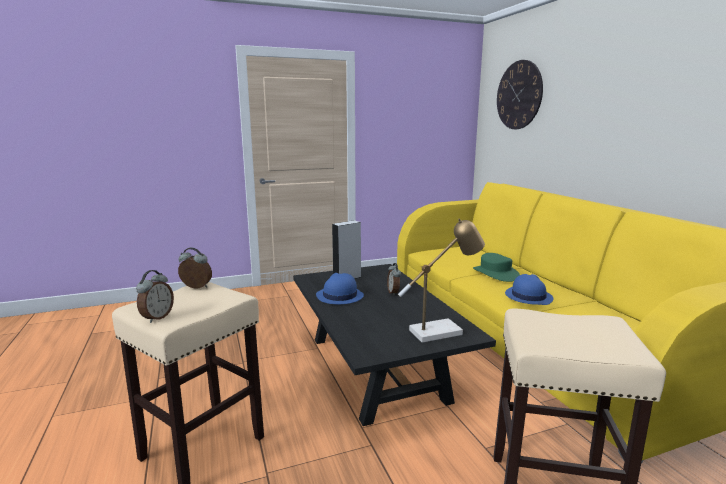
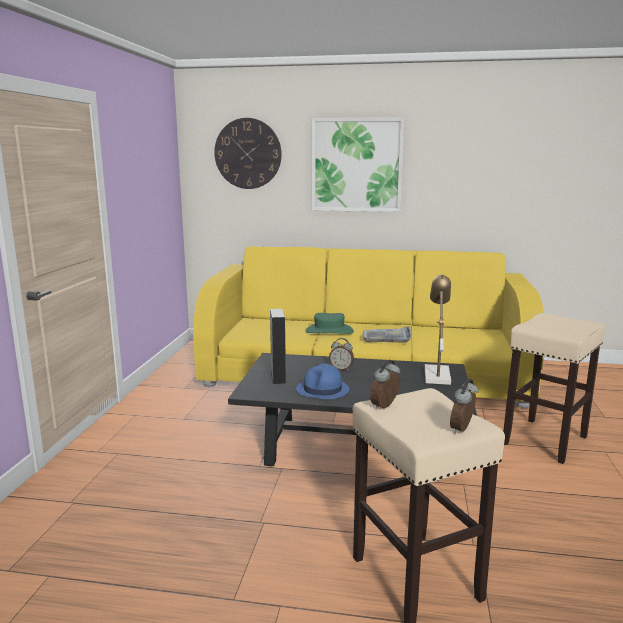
camera: 60 degrees left, 0 degrees up
(157, 317) = (463, 429): alarm clock -> alarm clock turned 105 degrees counterclockwise
(528, 296) = (387, 337): blue hat -> grey tray
(606, 102) = (356, 165): none -> picture

